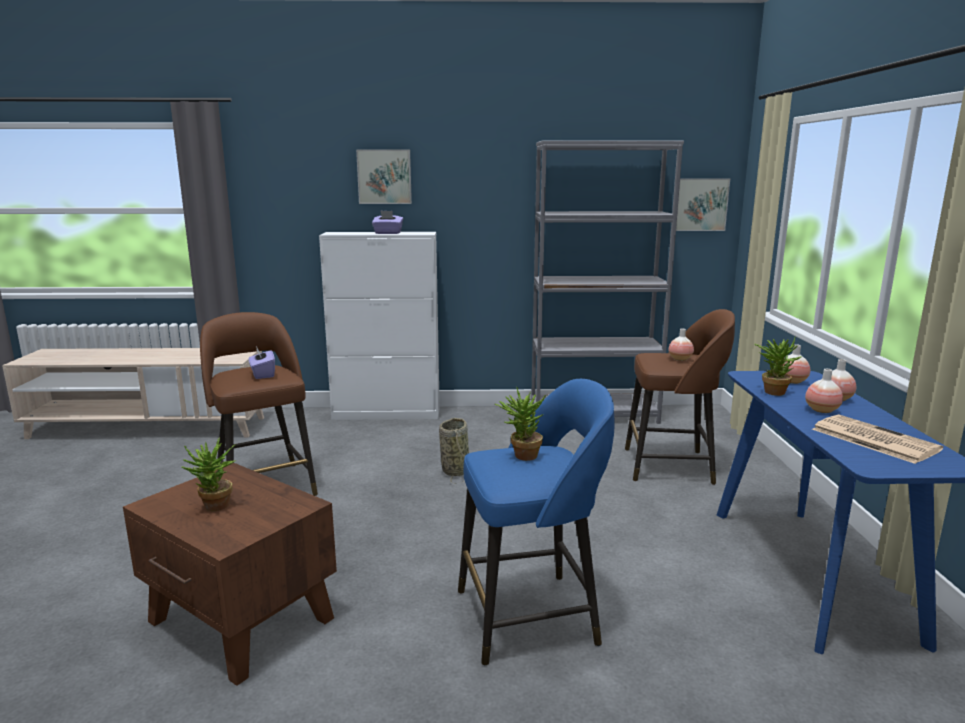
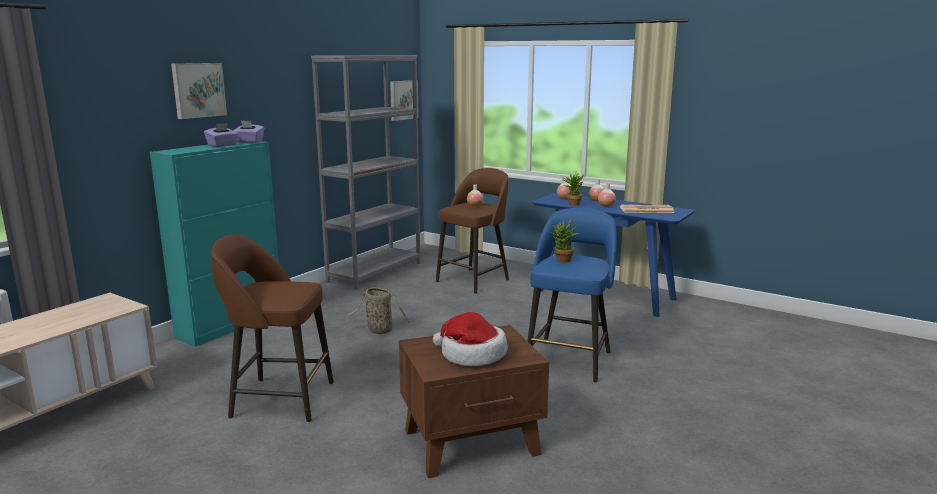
camera: 55 degrees left, 0 degrees up
(214, 508) = (471, 354): potted plant -> hat
(262, 374) = (282, 287): purple tissue box -> purple tissue box (249, 141)
(387, 413) = (231, 324): white cabinet -> turquoise cabinet

